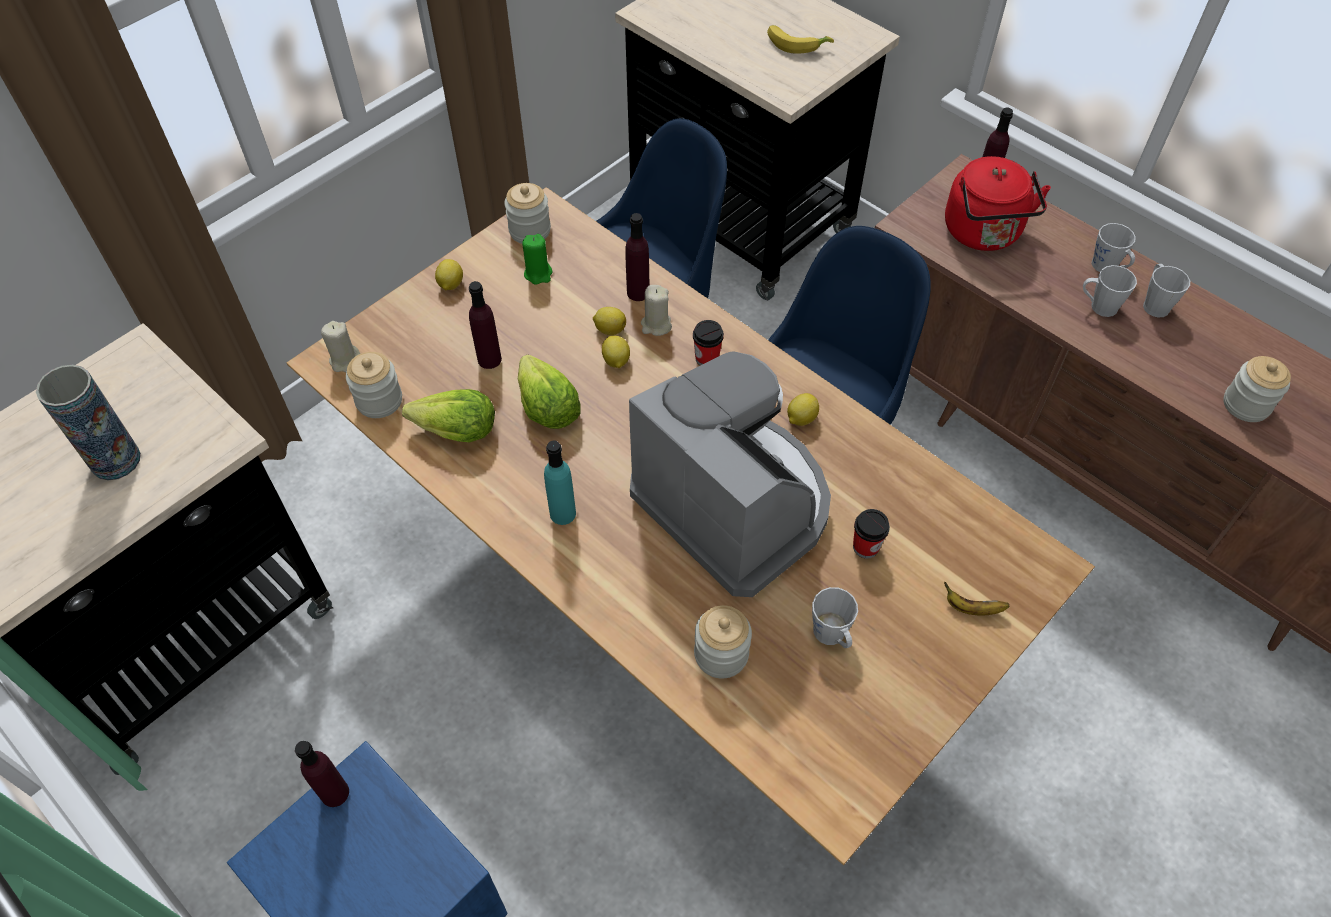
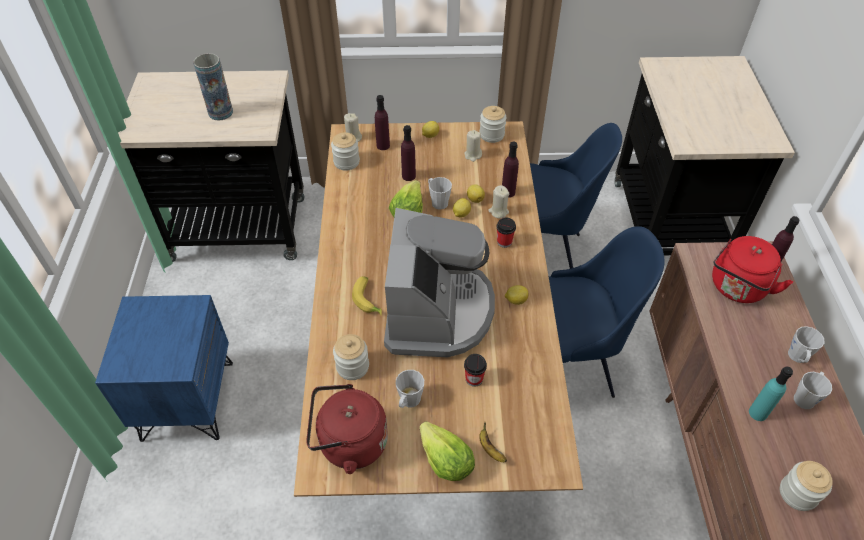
camera: 45 degrees right, 5 degrees down
(334, 793) = (179, 304): purple bottle -> purple bottle (383, 145)
(456, 431) = (360, 195): lettuce -> lettuce (445, 460)
(538, 274) = (473, 155): green candle -> beige candle
(562, 513) = (361, 258): turquoise bottle -> turquoise bottle (758, 413)
(796, 44) = (723, 123): banana -> banana (369, 299)
(829, 745) = (349, 443): none -> red kettle
(1098, 306) = (764, 372): grey mug -> grey mug (437, 201)

